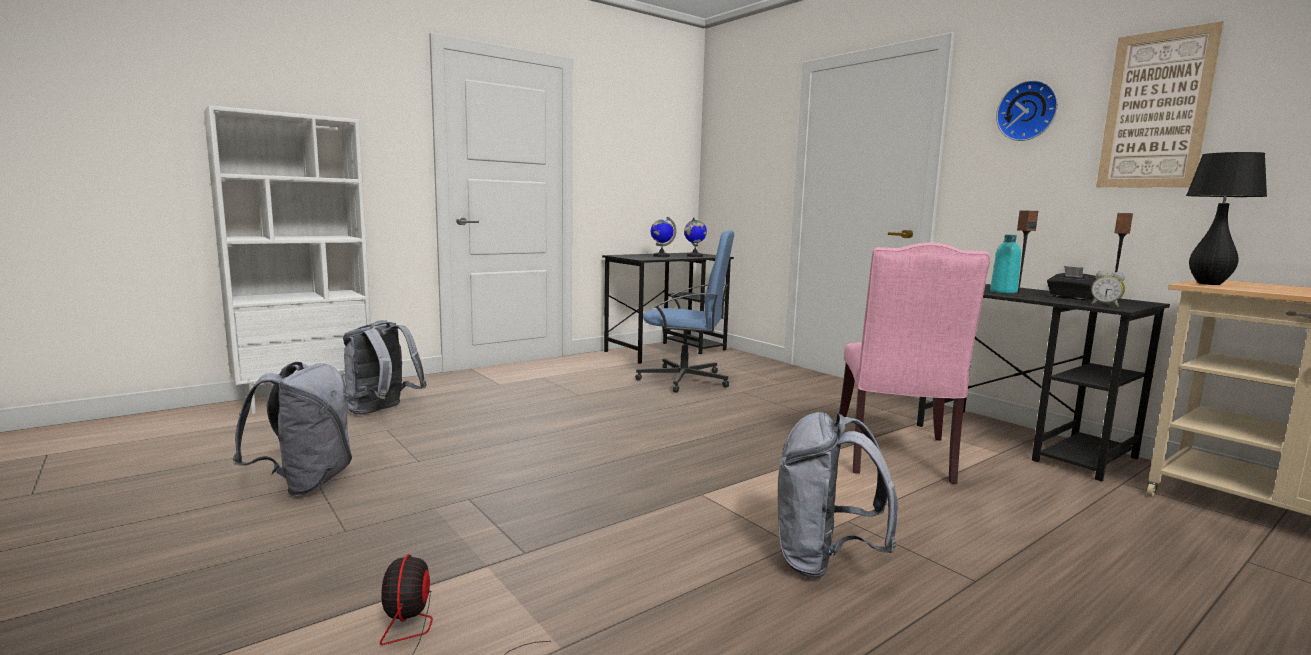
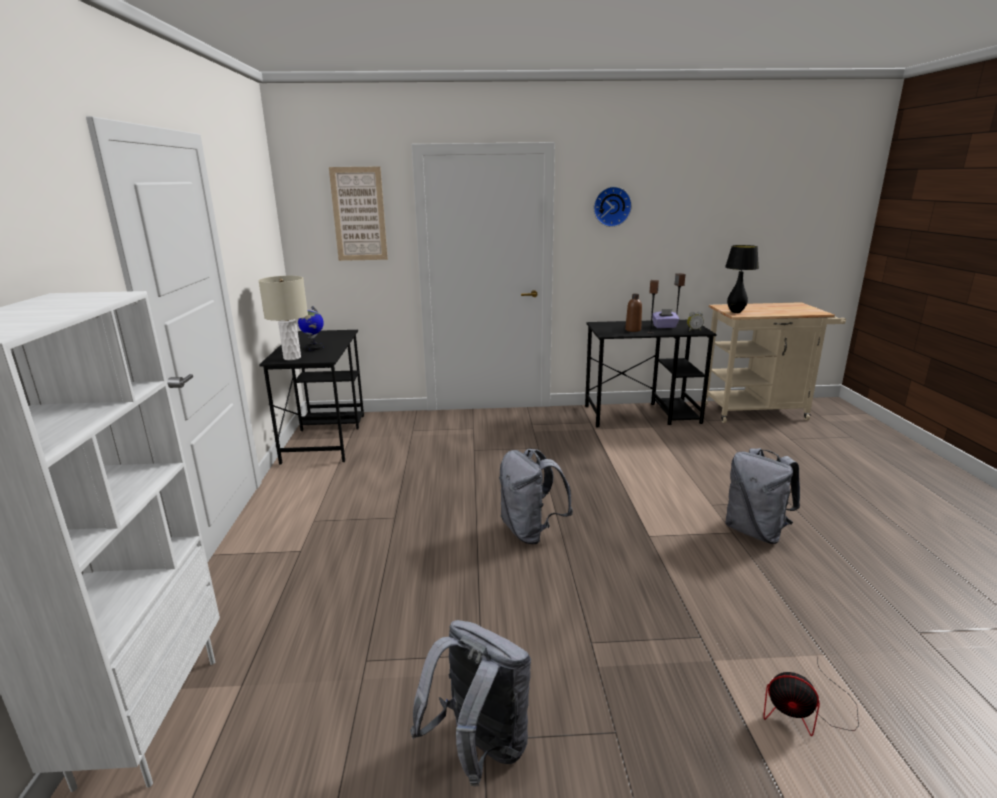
camera: 55 degrees left, 10 degrees up
(382, 411) = (295, 653): grey backpack -> grey backpack (531, 531)
(629, 256) = (292, 357): none -> beige table lamp
(685, 380) = (419, 459): blue office chair -> none
(694, 256) = (334, 338): globe -> none
(896, 457) = (638, 454): pink chair -> none
(1003, 292) = (633, 330): turquoise bottle -> brown bottle
(1070, 298) = (664, 327): black tissue box -> purple tissue box
(1156, 110) = (681, 211): picture -> picture (359, 214)

